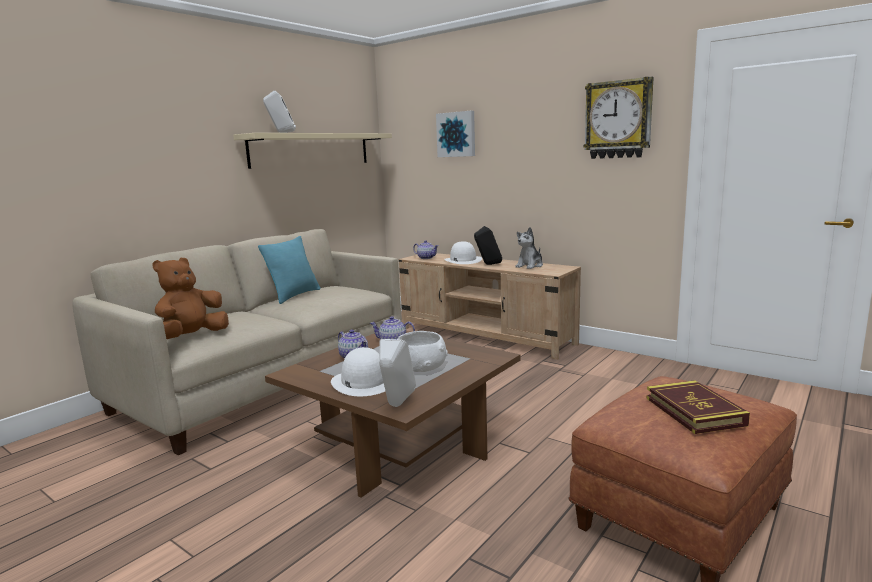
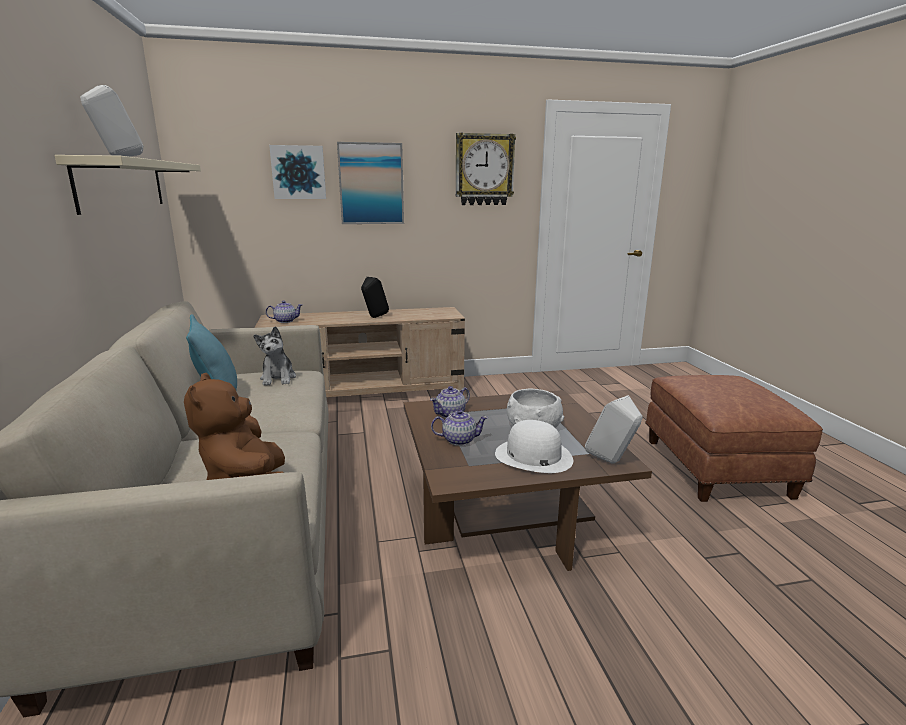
camera: 50 degrees left, 5 degrees up
(463, 260) = (335, 317): white hat -> none
(510, 141) = (371, 184): none -> picture
(530, 266) = (415, 312): plush toy -> plush toy (278, 378)
(694, 411) = (741, 391): book -> none

